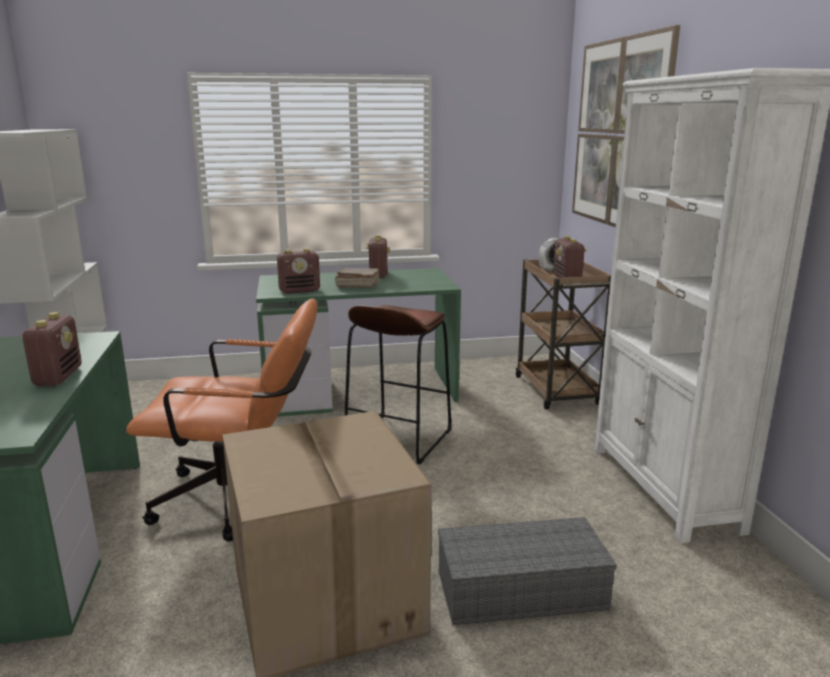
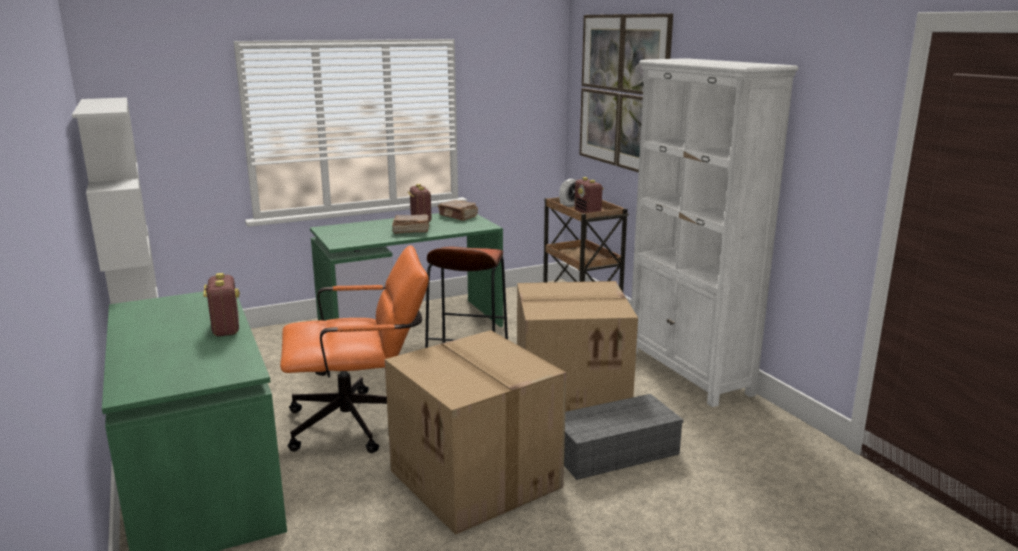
camera: 15 degrees left, 0 degrees up
(300, 291) = (363, 239): radio -> none
(421, 274) = (458, 216): none -> brown book
(501, 496) = (572, 393): none -> cardboard box

